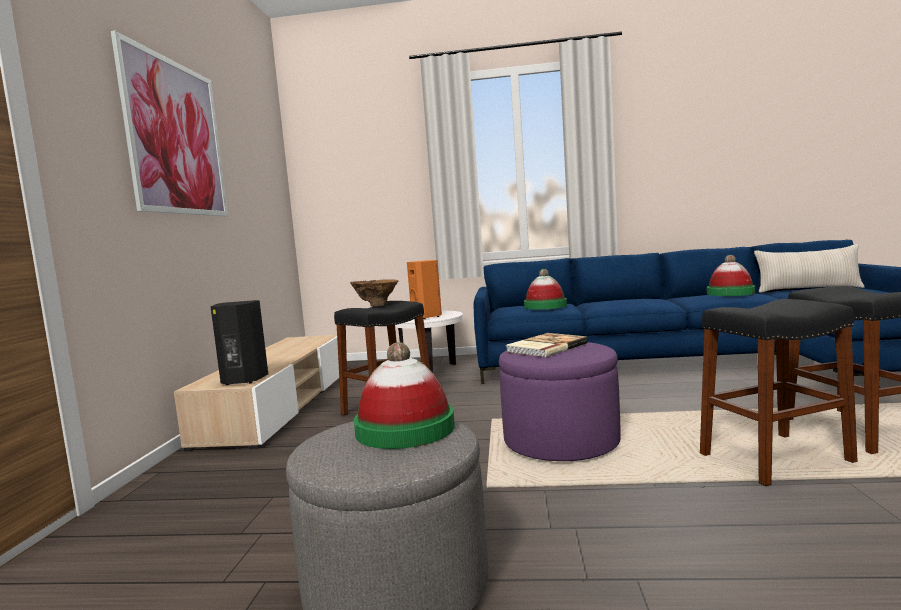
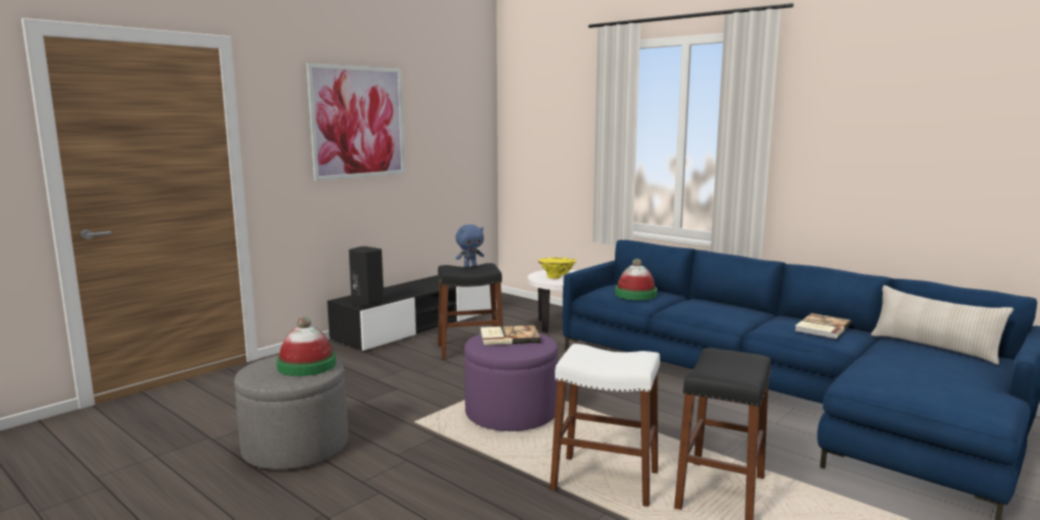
camera: 35 degrees right, 5 degrees up
(280, 405) = (420, 325): beige tv stand -> black tv stand
(376, 305) = (470, 266): brown vase -> blue plush toy
(427, 317) = (557, 278): orange speaker -> yellow vase
(730, 293) = (821, 328): hat -> book
(775, 458) = (605, 480): black stool -> white stool

